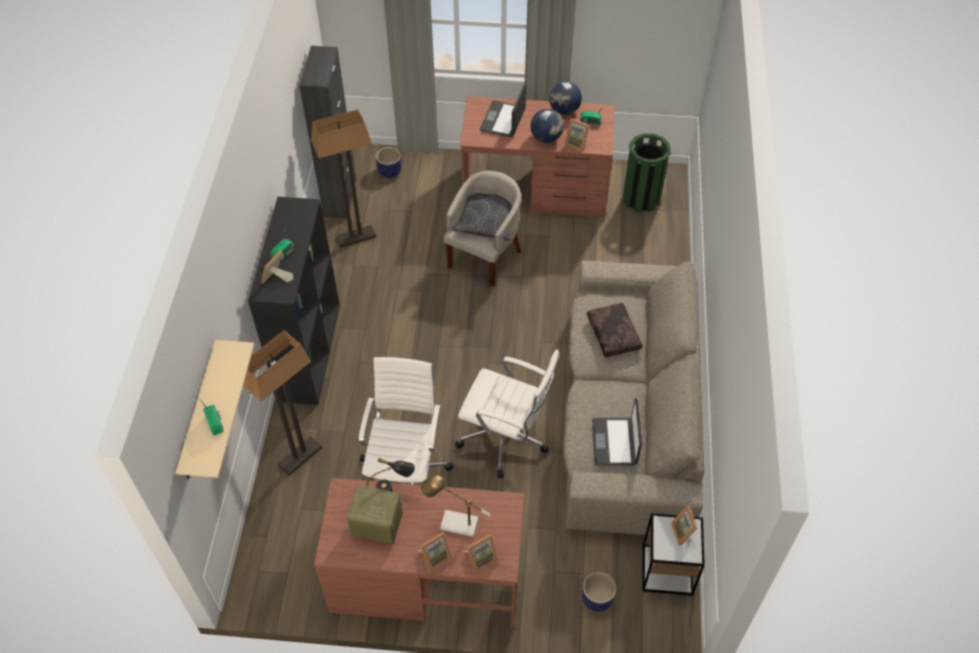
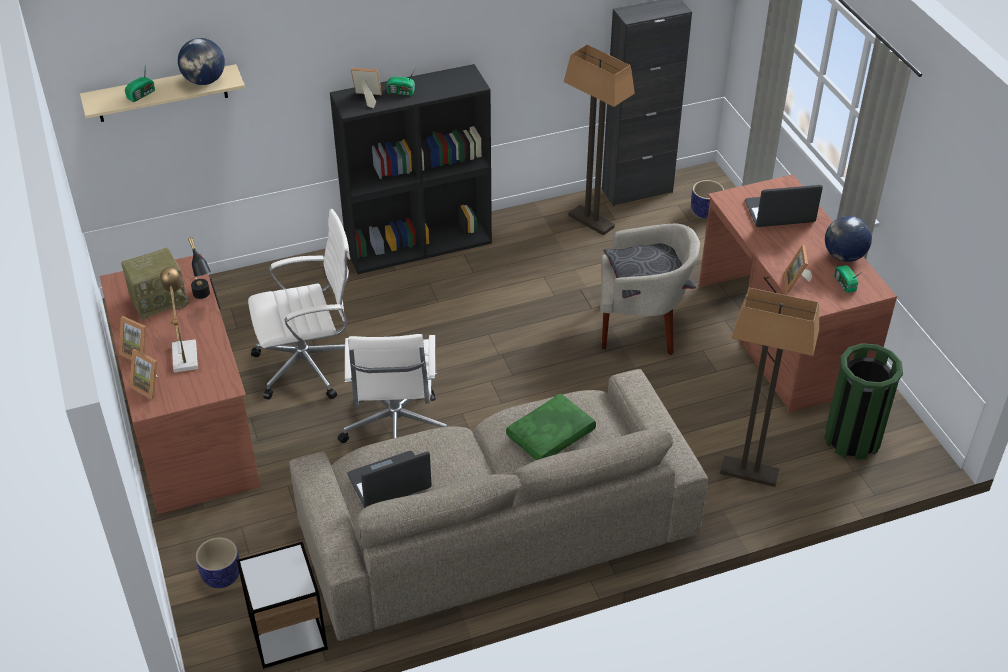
camera: 65 degrees right, 10 degrees down
(300, 457) = (289, 285): floor lamp -> floor lamp (748, 473)
(376, 525) = (159, 300): radio -> radio turned 75 degrees clockwise
(546, 138) = (782, 255): globe -> globe (205, 81)
(614, 334) = (551, 436): brown pillow -> green pillow
(684, 532) = (289, 580): picture frame -> none

